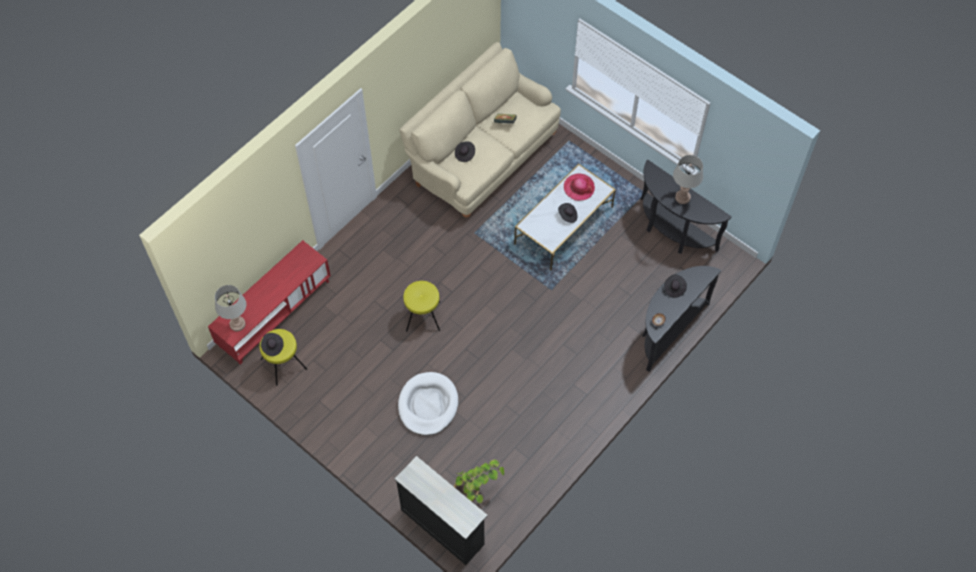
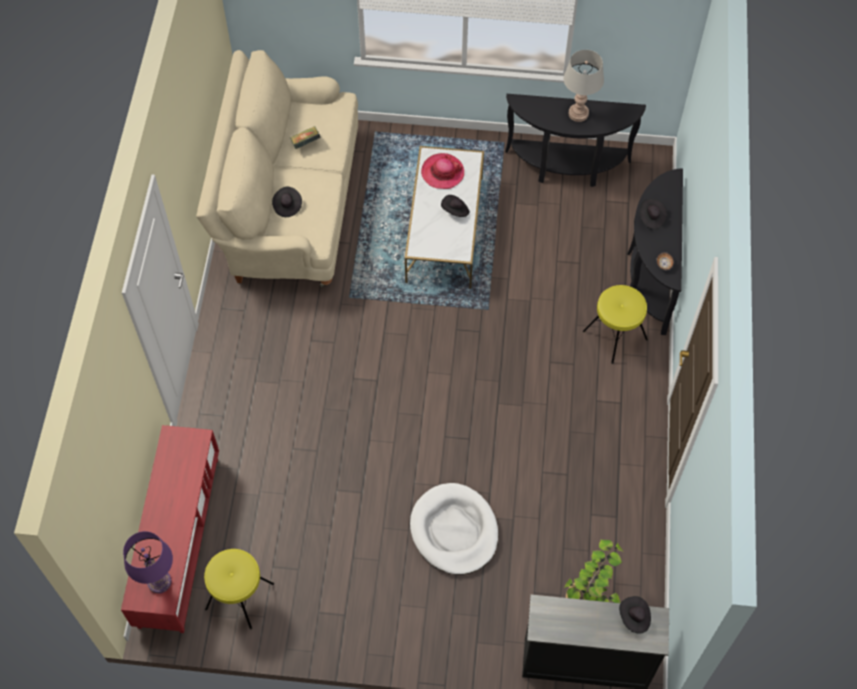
camera: 35 degrees left, 0 degrees up
(237, 324) = (159, 582): grey table lamp -> purple table lamp
(272, 347) = (227, 581): black hat -> black hat (634, 618)
(422, 316) = (365, 430): yellow stool -> yellow stool (615, 336)

